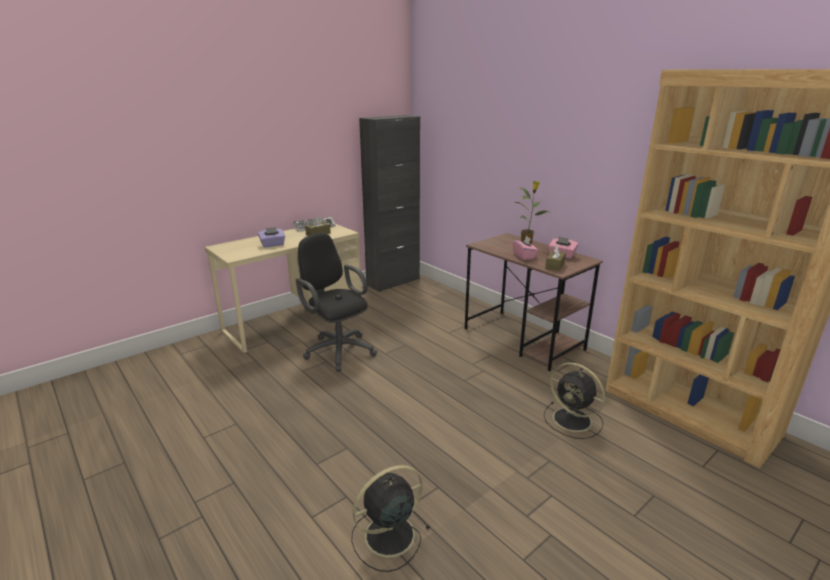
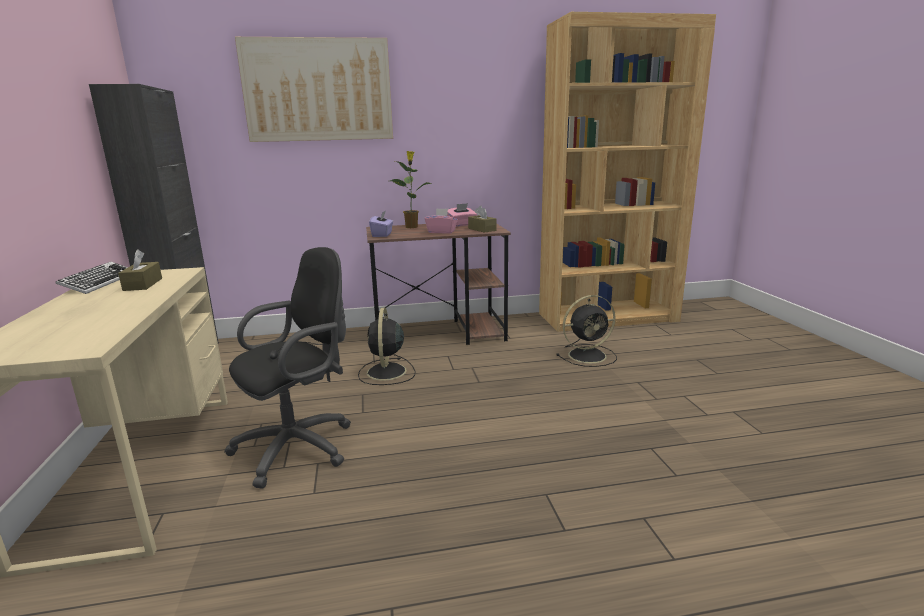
camera: 60 degrees left, 5 degrees down
(272, 245) = (104, 314): purple tissue box -> purple tissue box (382, 235)
(337, 350) = (300, 446): black office chair -> black office chair turned 150 degrees clockwise
(387, 536) = (721, 502): black fan -> black fan (386, 372)
(496, 121) = (318, 90): none -> picture

